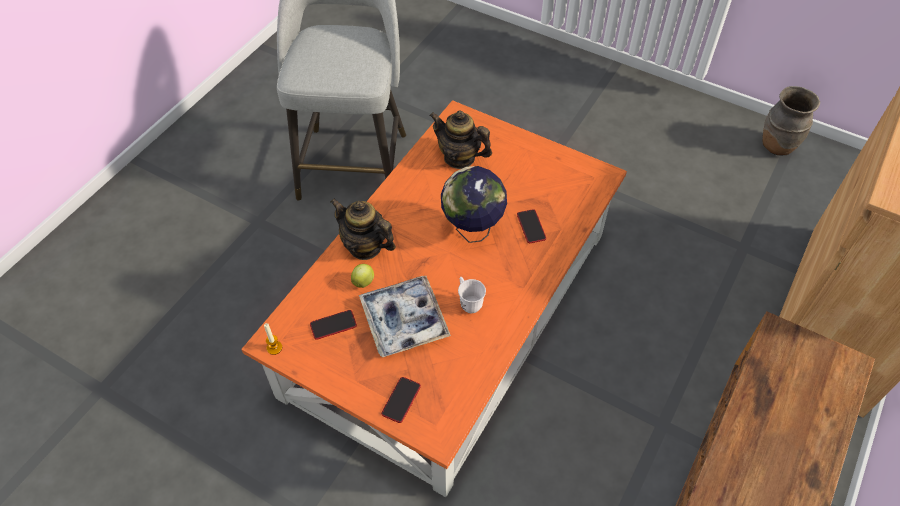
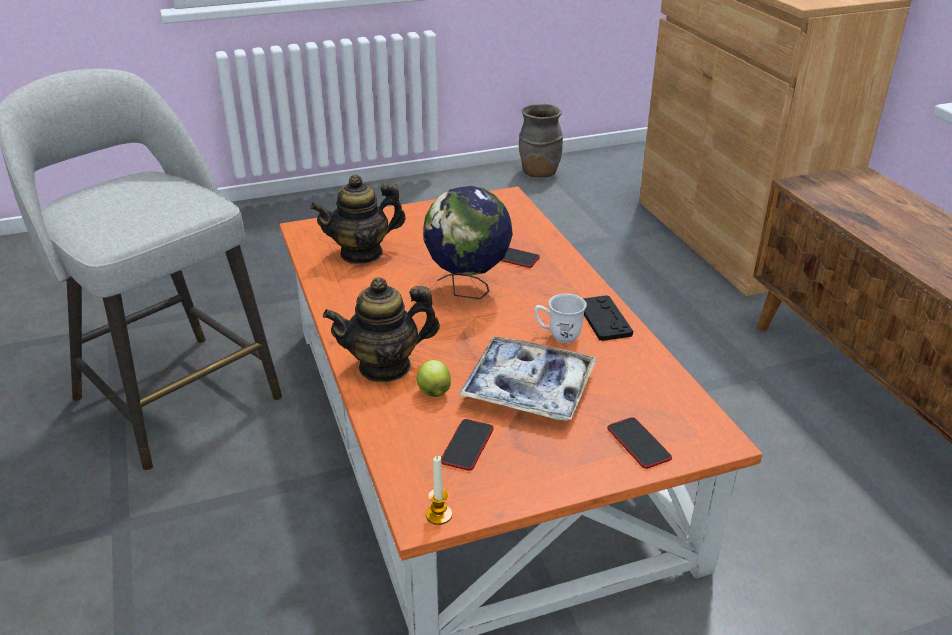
camera: 50 degrees left, 20 degrees down
(508, 314) = (604, 319): none -> black game controller

